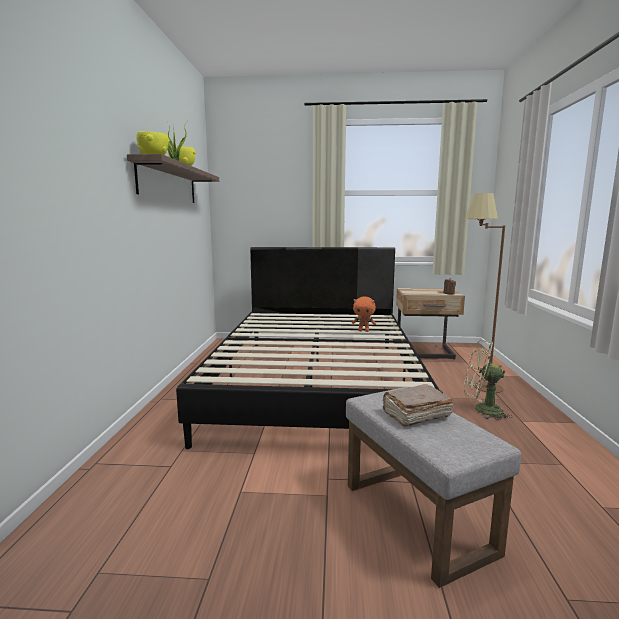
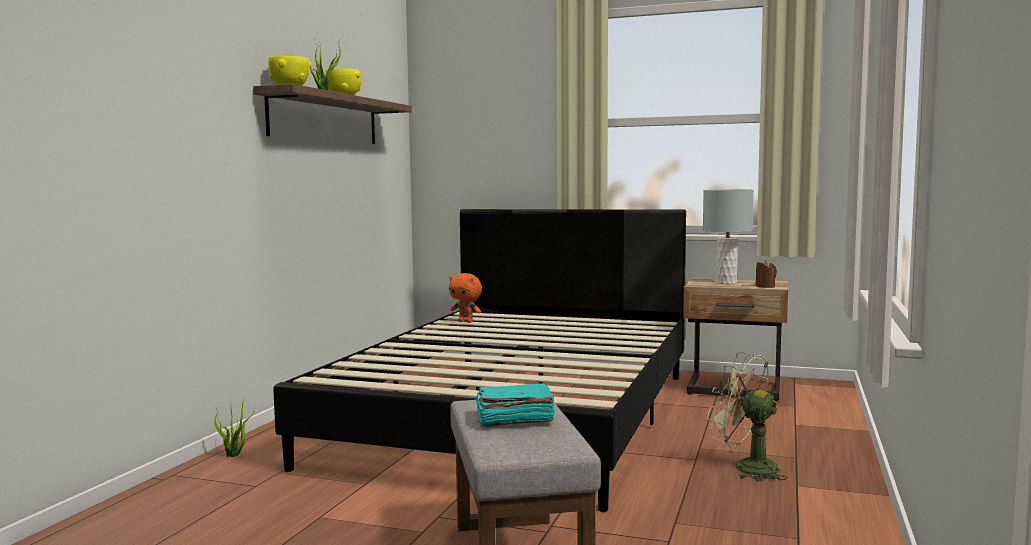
camera: 15 degrees right, 5 degrees down
(137, 437) = (234, 455): none -> potted plant
(363, 331) = (601, 340): orange plush toy -> orange plush toy (466, 321)
(415, 415) = (513, 420): brown book -> turquoise book
(423, 291) = (726, 283): none -> grey table lamp
(476, 384) = (777, 435): brown floor lamp -> none

